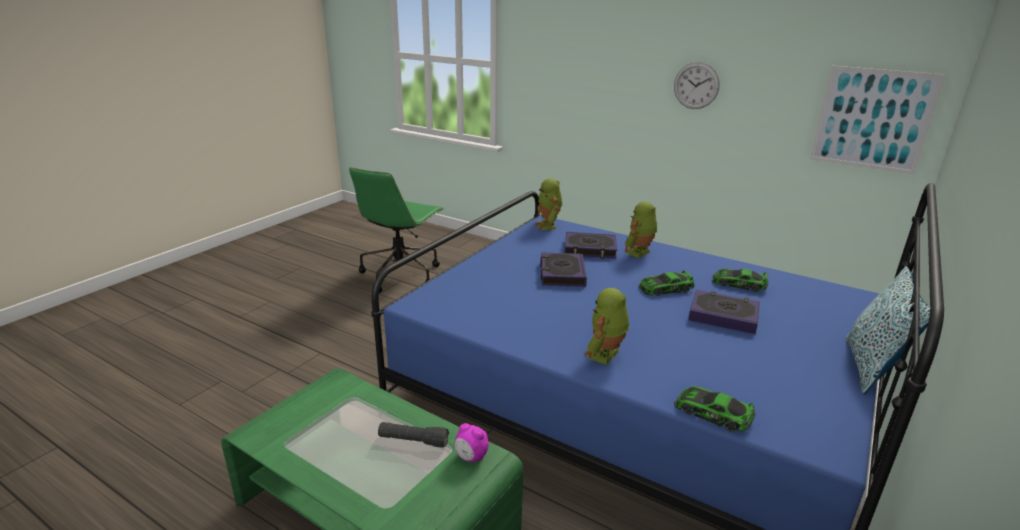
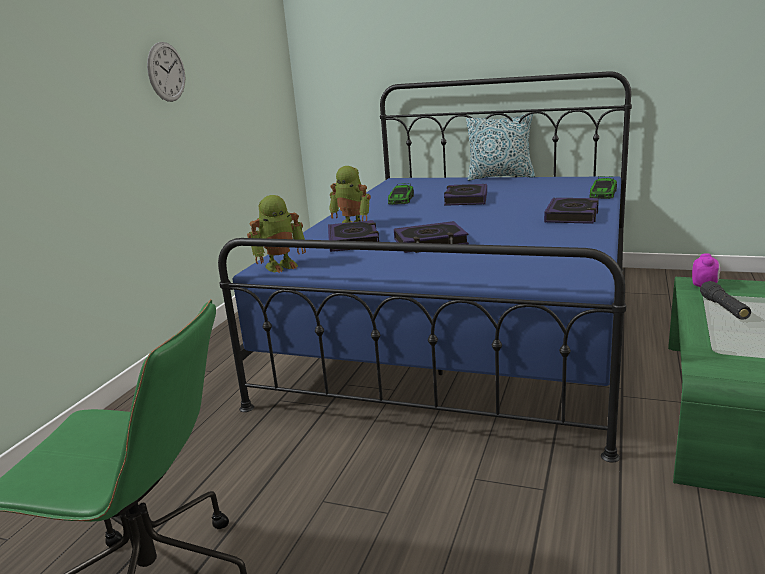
camera: 100 degrees left, 5 degrees down
(605, 355) = (572, 216): toy robot -> book
(665, 288) = (431, 213): toy car -> none
(872, 119) = (267, 76): picture -> none

